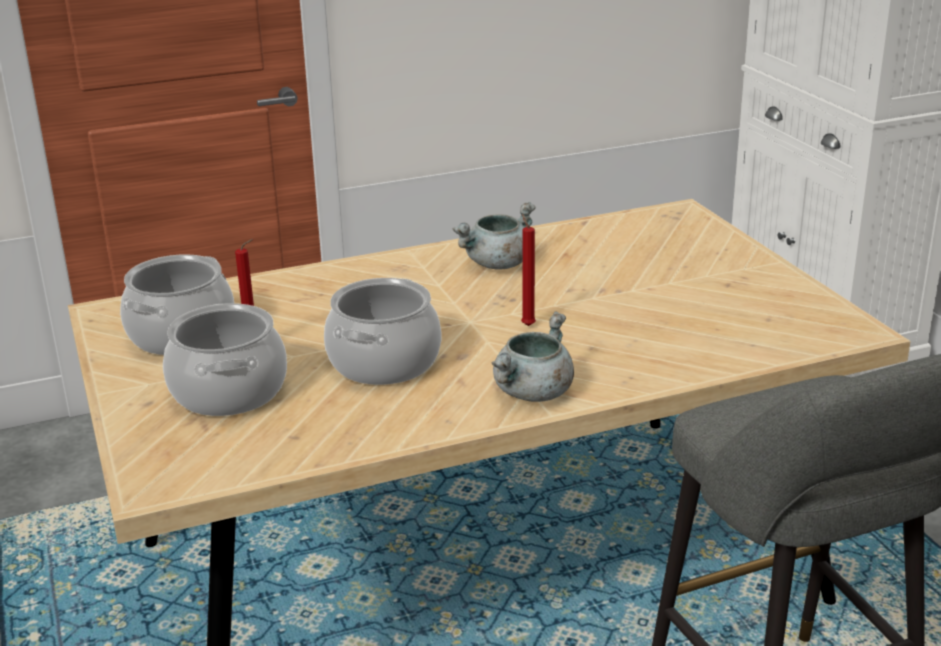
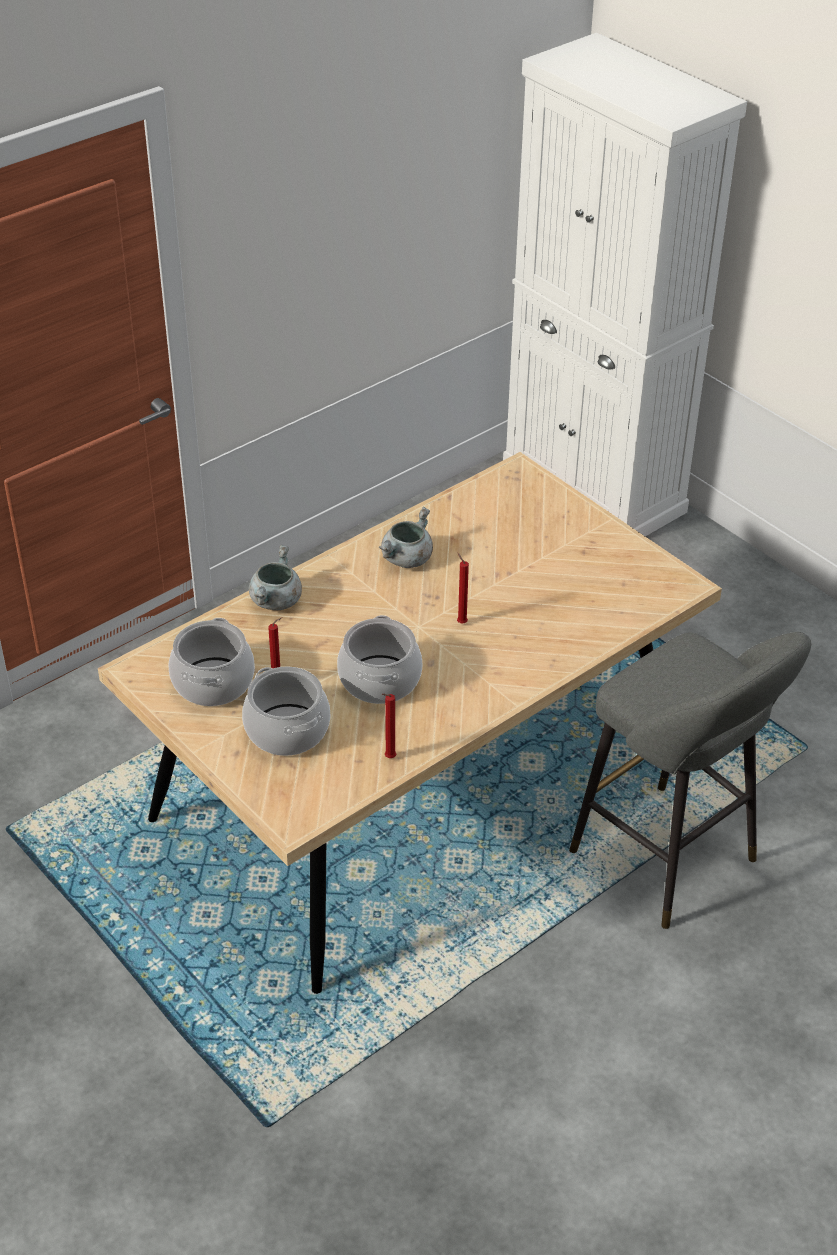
camera: 20 degrees left, 15 degrees up
(335, 440) = (388, 758): none -> red candle
(533, 393) = (496, 688): grey cooking pot -> grey cooking pot (276, 602)

